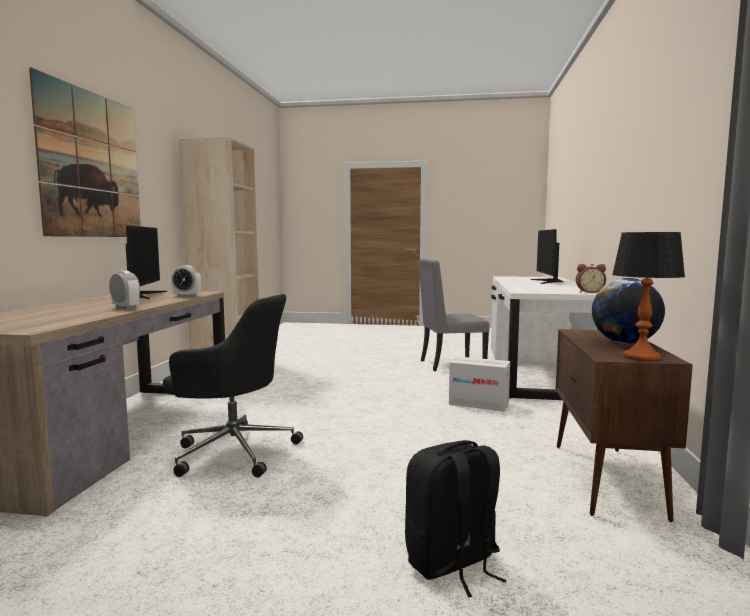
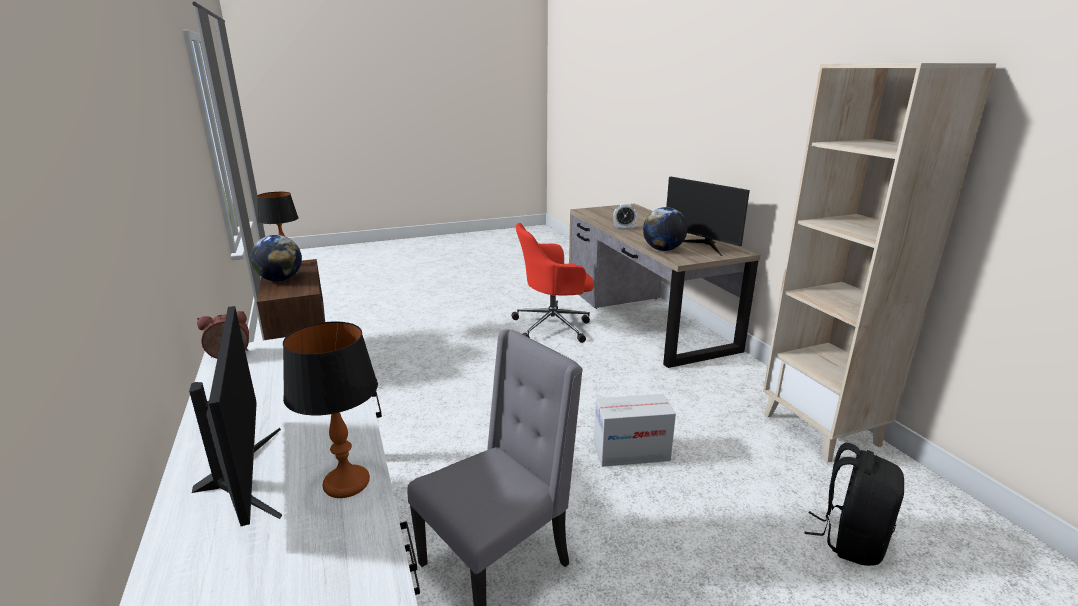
camera: 150 degrees right, 15 degrees up
(91, 165) = (742, 121): picture -> none
(187, 296) = (663, 250): alarm clock -> globe
(233, 451) = (553, 326): black office chair -> red office chair
(452, 563) = (393, 310): black backpack -> black backpack (849, 540)
(479, 403) = (407, 431): cardboard box -> cardboard box (631, 452)
(511, 280) = (346, 482): none -> table lamp

